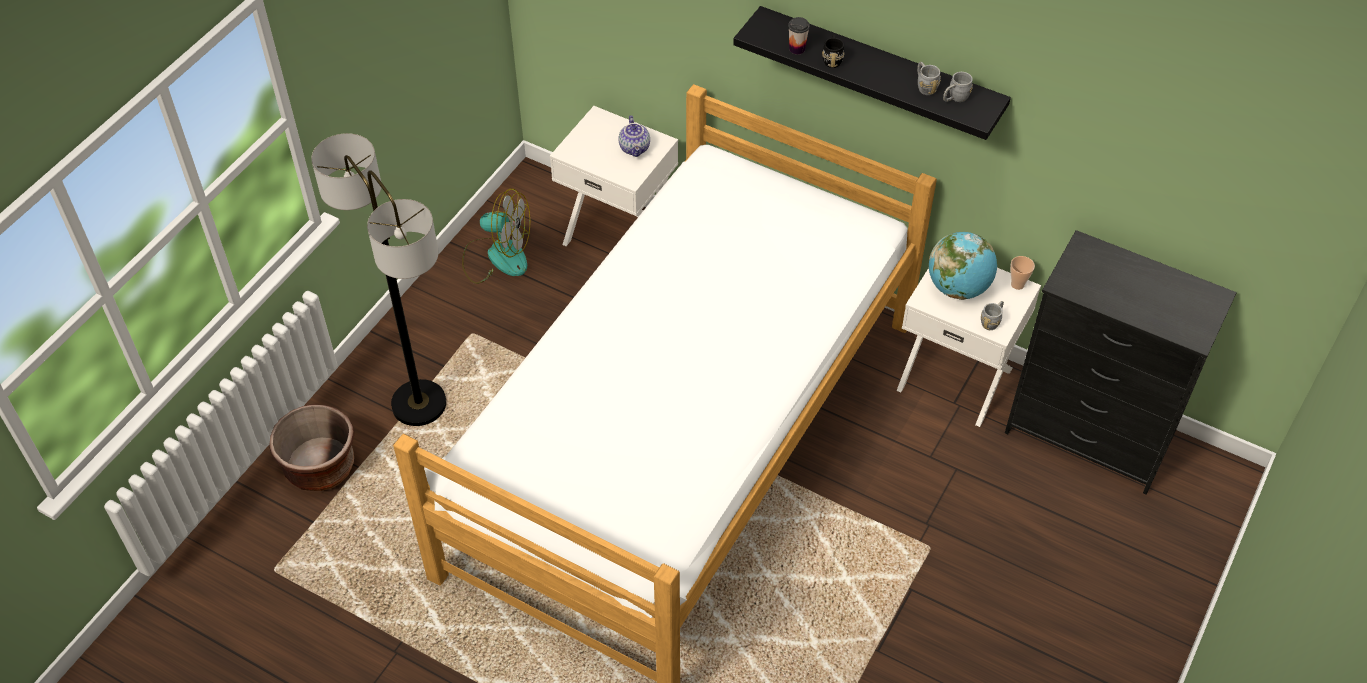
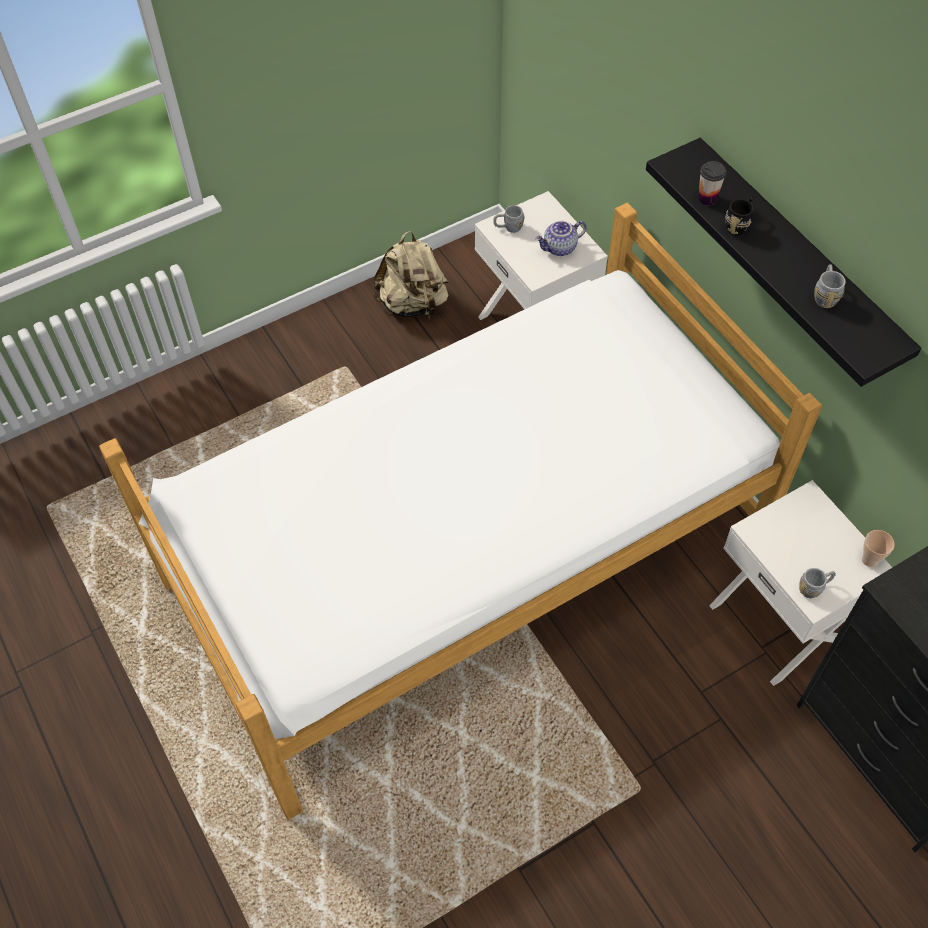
camera: 30 degrees right, 5 degrees up
(320, 467) = (143, 432): brown planter -> none
(419, 404) = (259, 412): floor lamp -> none
(497, 256) = (413, 304): fan -> beige backpack
(635, 148) = (560, 248): teapot -> teapot turned 45 degrees clockwise
(955, 98) = (851, 323): grey mug -> grey mug (508, 227)
(958, 288) = (800, 534): globe -> none

